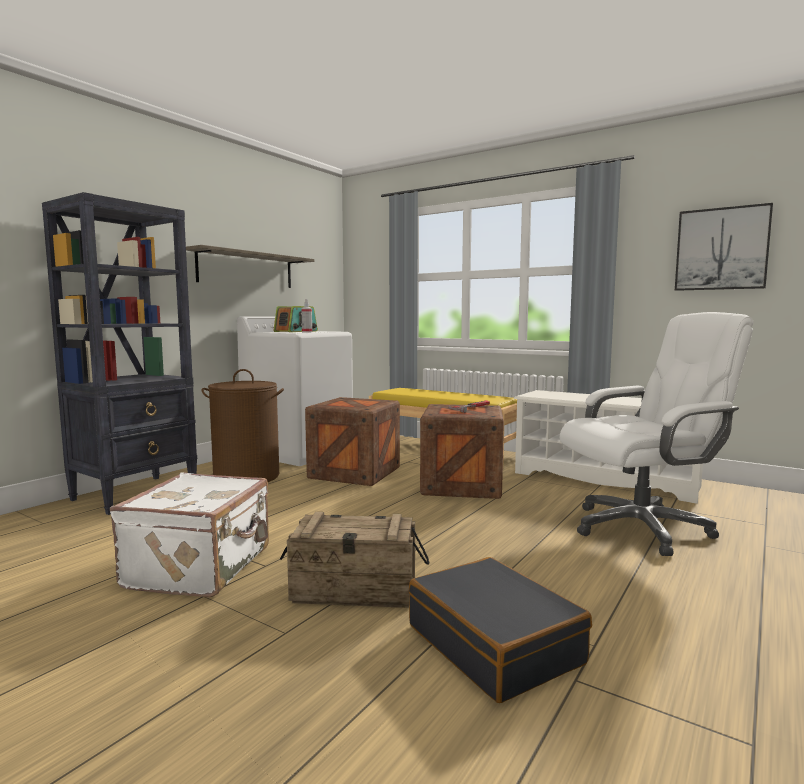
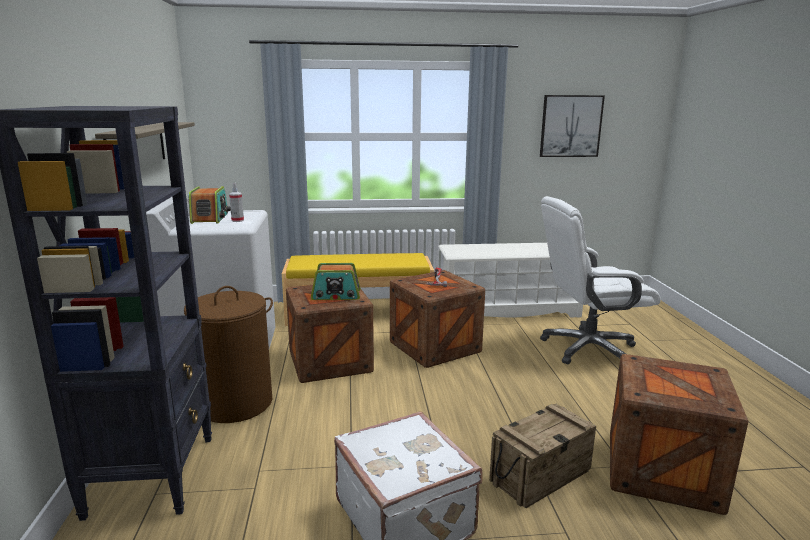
camera: 40 degrees left, 10 degrees up
(358, 404) = (336, 295): none -> radio
(494, 644) = (662, 471): black suitcase -> crate
(641, 528) = (587, 348): white office chair -> white office chair turned 135 degrees counterclockwise

